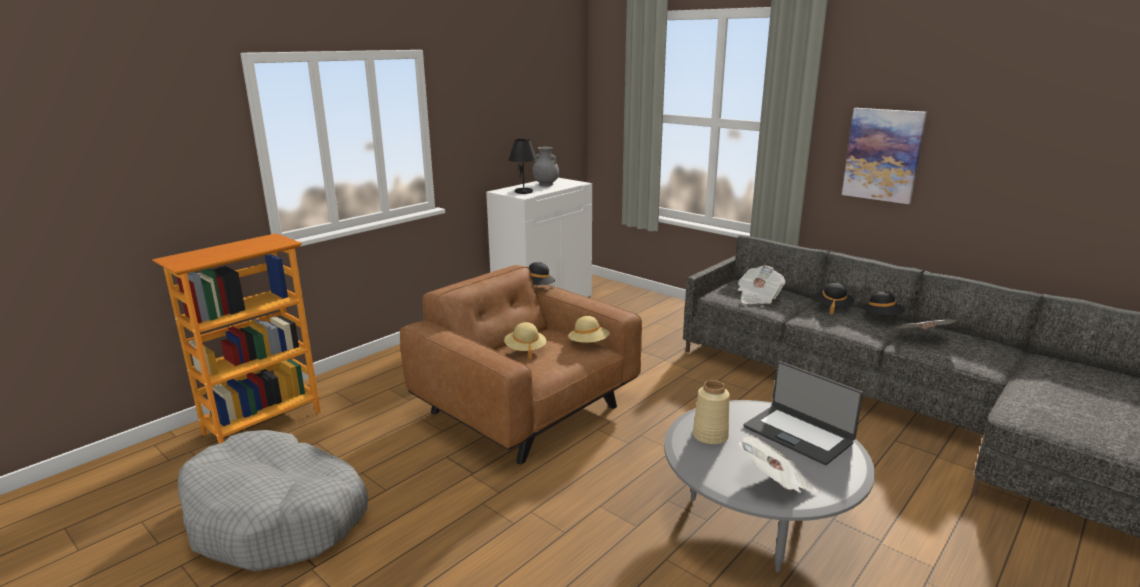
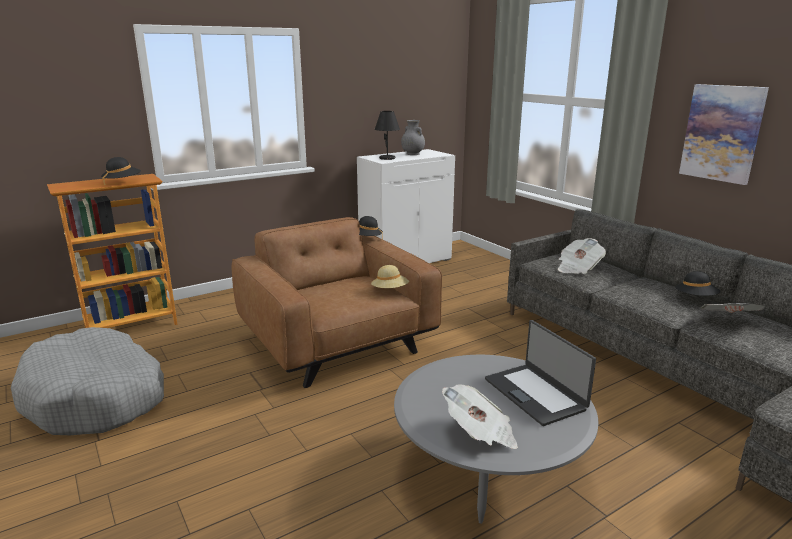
camera: 15 degrees right, 0 degrees up
(525, 350) = (331, 289): beige hat -> none
(710, 436) = (447, 382): beige vase -> none
(832, 307) = (649, 284): black hat -> black hat (122, 182)

